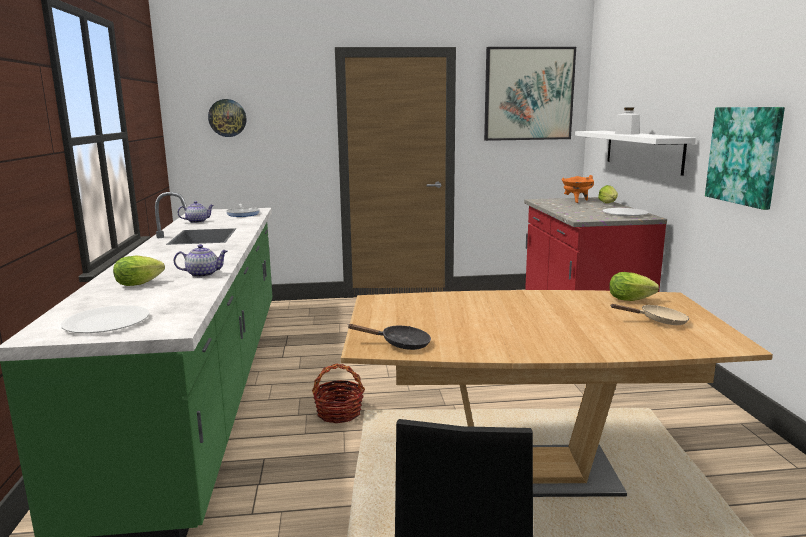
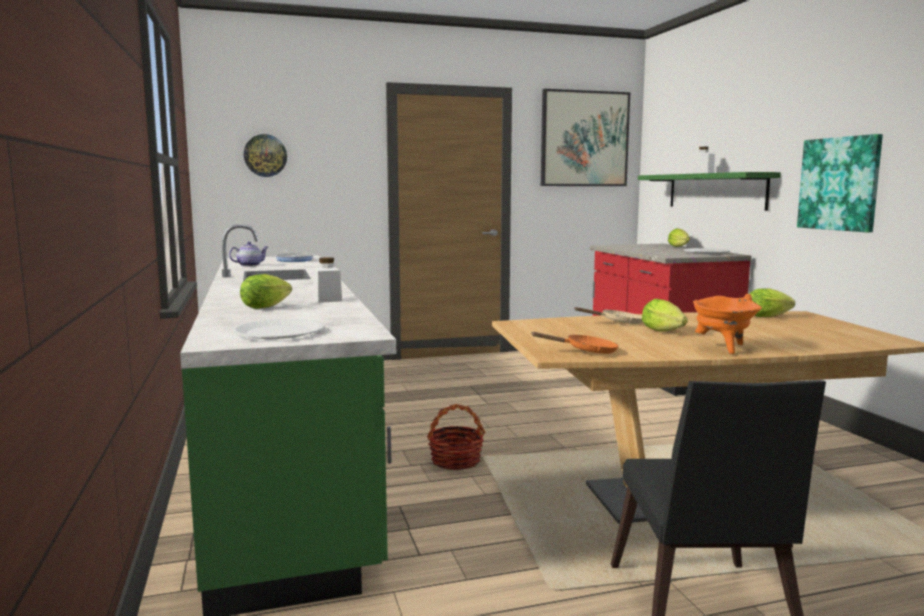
camera: 10 degrees left, 5 degrees down
(203, 274) = (327, 299): teapot -> white jar
(400, 344) = (586, 351): black frying pan -> orange frying pan
(504, 319) = (665, 332): none -> lettuce
(576, 201) = (645, 246): orange cooking pot -> orange cooking pot (723, 348)
(642, 150) = (715, 191): white shelf -> green shelf
(658, 321) = (811, 329): beige frying pan -> beige frying pan (618, 322)

